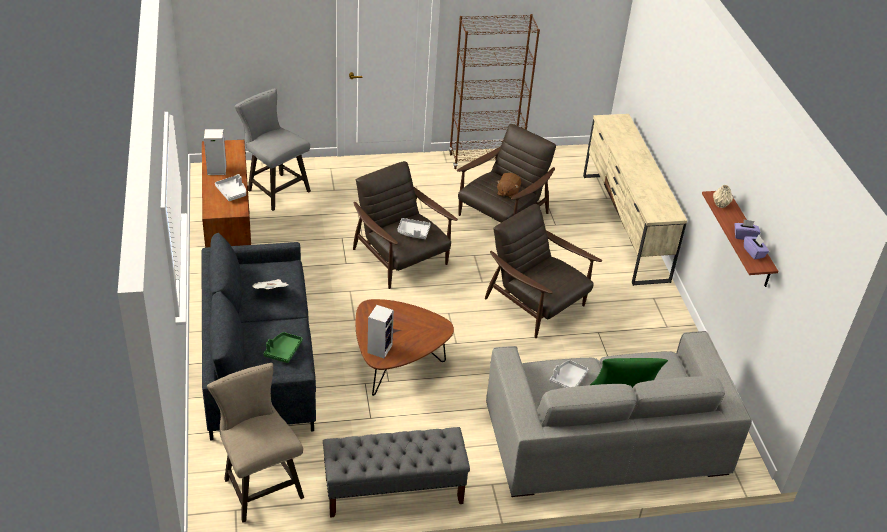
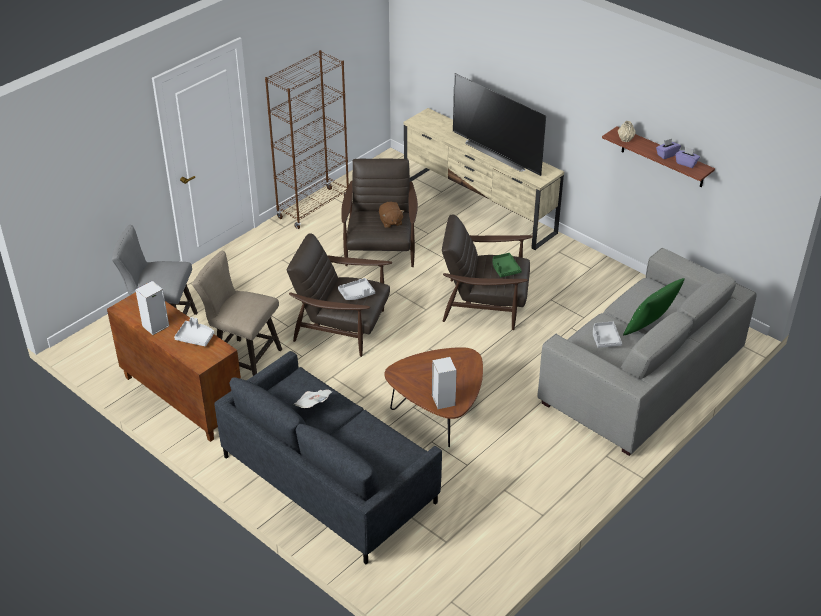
camera: 35 degrees left, 0 degrees up
(260, 485) = (446, 570): beige stool -> beige stool (243, 359)
(283, 351) = (383, 445): green tray -> green tray (504, 269)
(393, 491) = (547, 507): grey bench -> none
(645, 177) = (498, 153): none -> television

